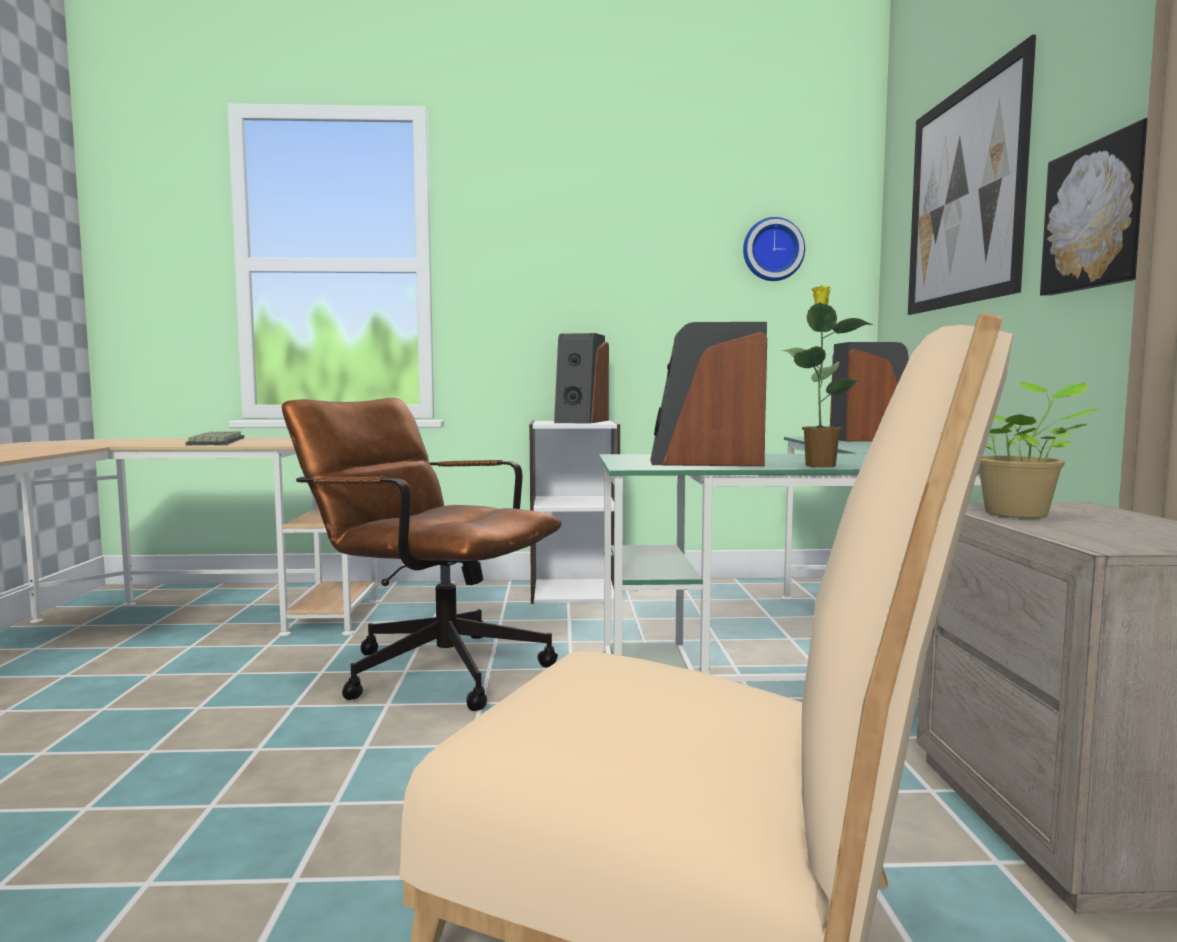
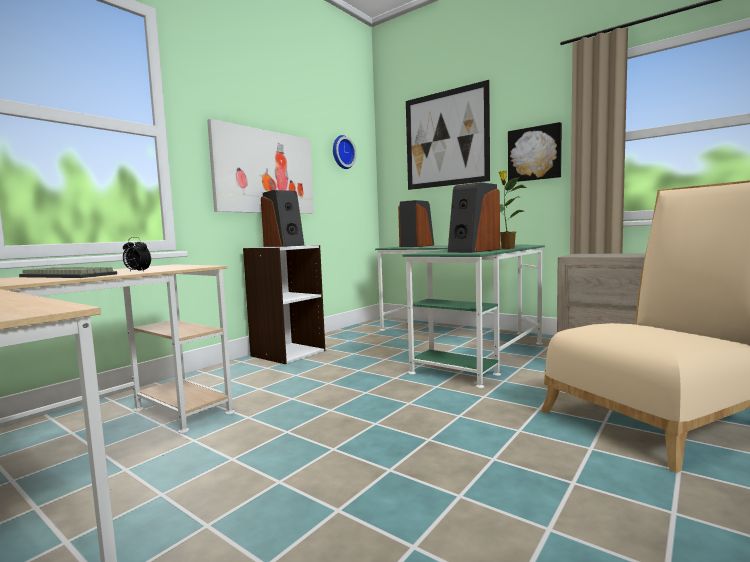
camera: 50 degrees left, 0 degrees up
(256, 443) = (137, 271): none -> alarm clock
(430, 667) = (338, 403): brown office chair -> none
(587, 303) = (265, 172): none -> picture
(1020, 513) = (592, 255): potted plant -> none

